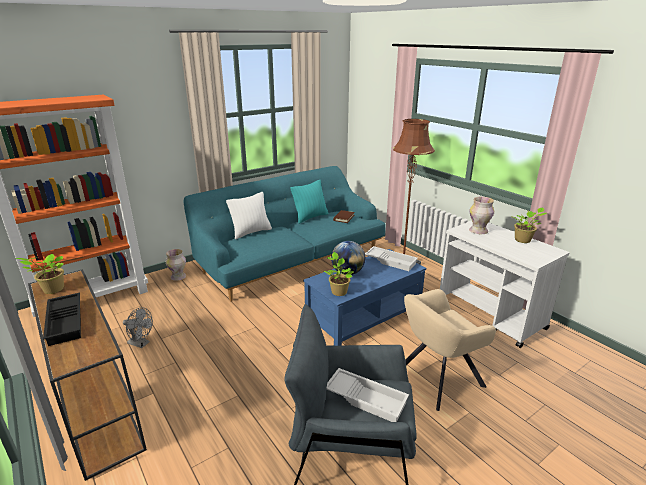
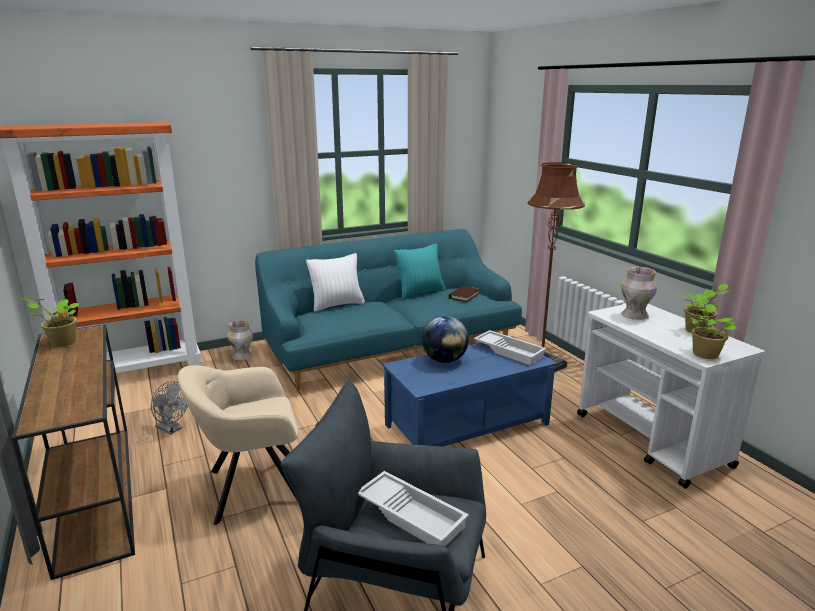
camera: 10 degrees right, 5 degrees down
(66, 322) = (60, 377): black tray -> none
(338, 291) = (424, 381): potted plant -> potted plant (704, 353)
(437, 379) = (546, 515): beige armchair -> beige armchair (251, 488)

